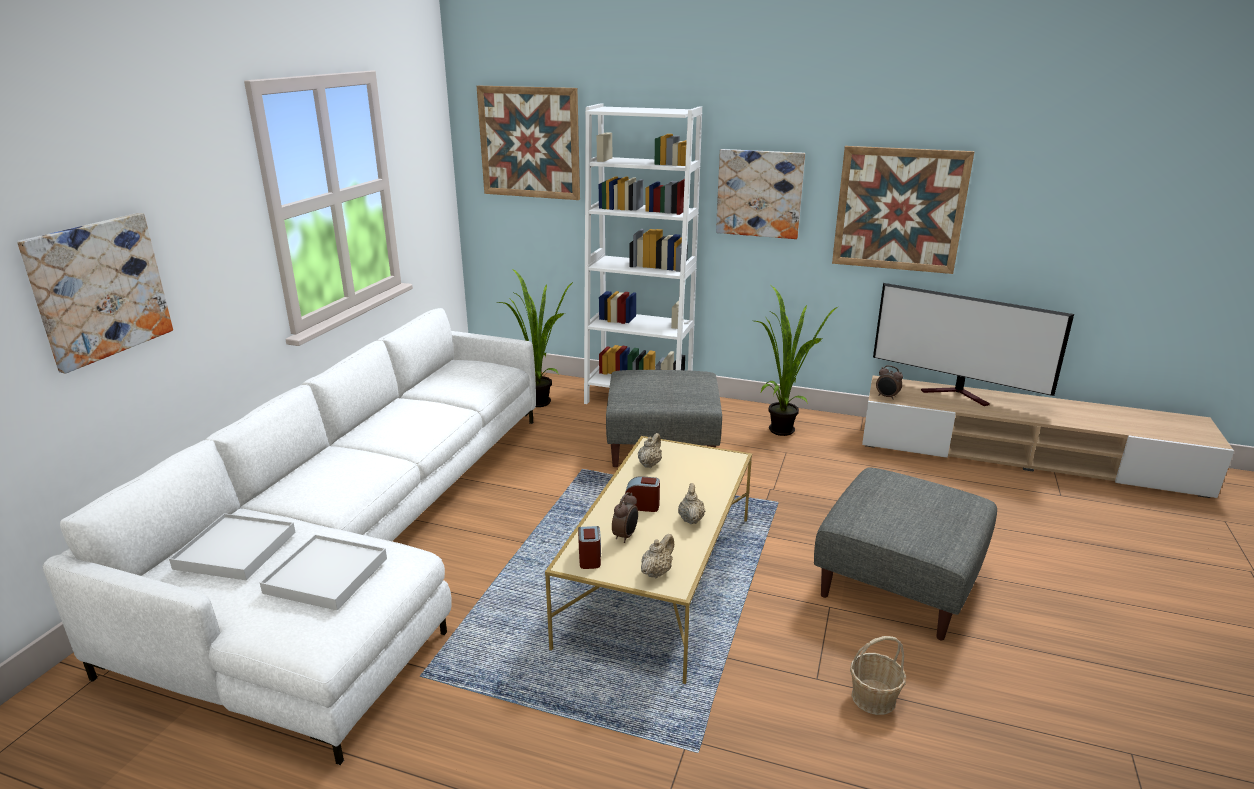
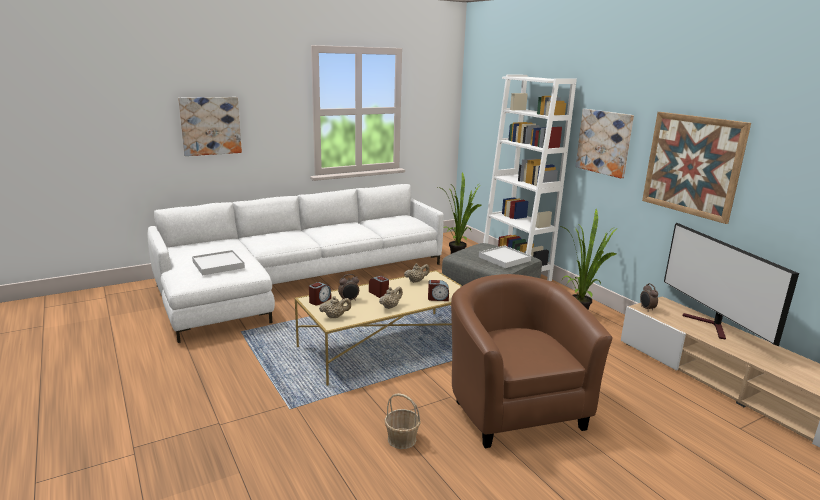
camera: 40 degrees right, 5 degrees down
(235, 550) = (208, 247): white tray -> white tray (504, 259)
(529, 142) = (493, 98): picture -> none
(719, 478) = (438, 298): none -> alarm clock
(897, 581) = (513, 407): grey ottoman -> brown armchair

